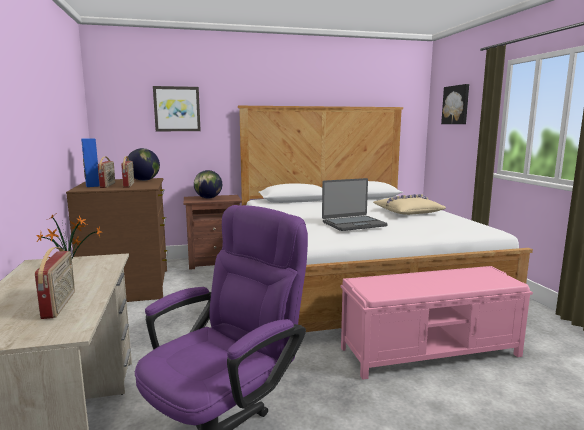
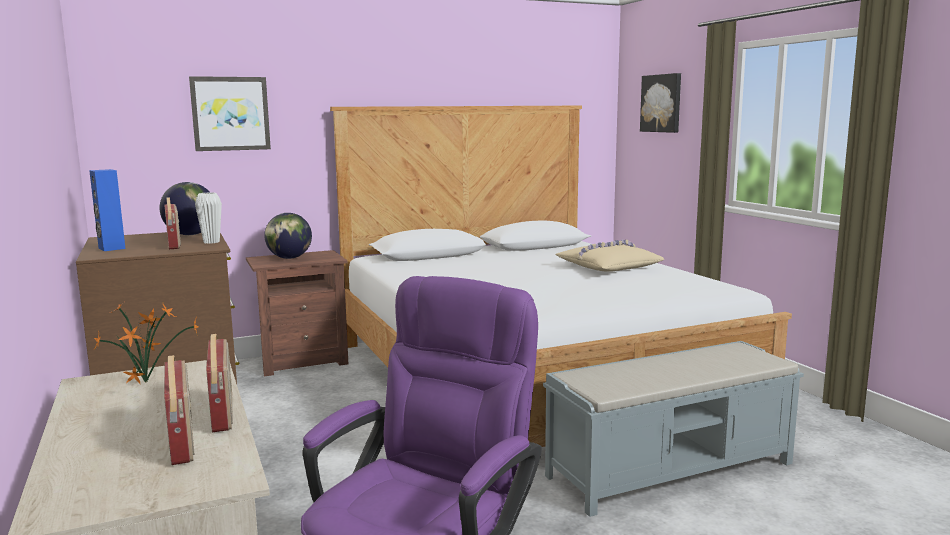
camera: 10 degrees left, 0 degrees up
(108, 185) = (138, 246): radio -> radio (223, 413)
(151, 184) = (211, 242): none -> white vase
(353, 224) = (541, 290): laptop -> none
(431, 352) = (671, 469): pink bench -> grey bench

